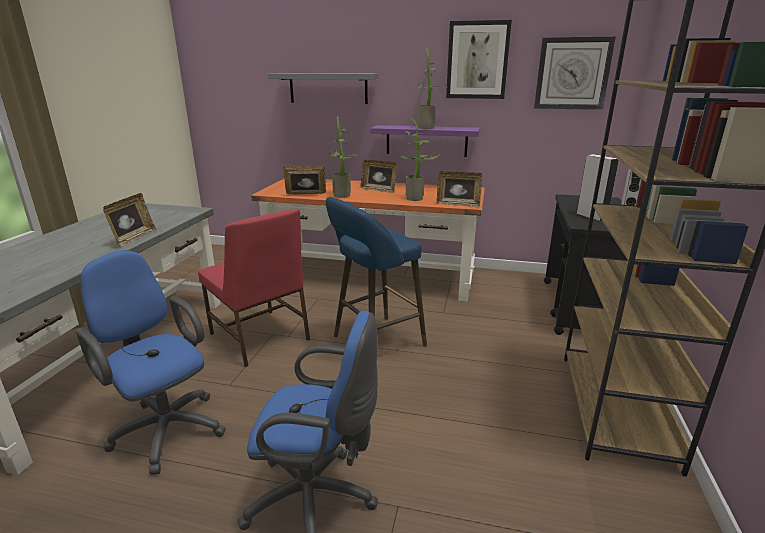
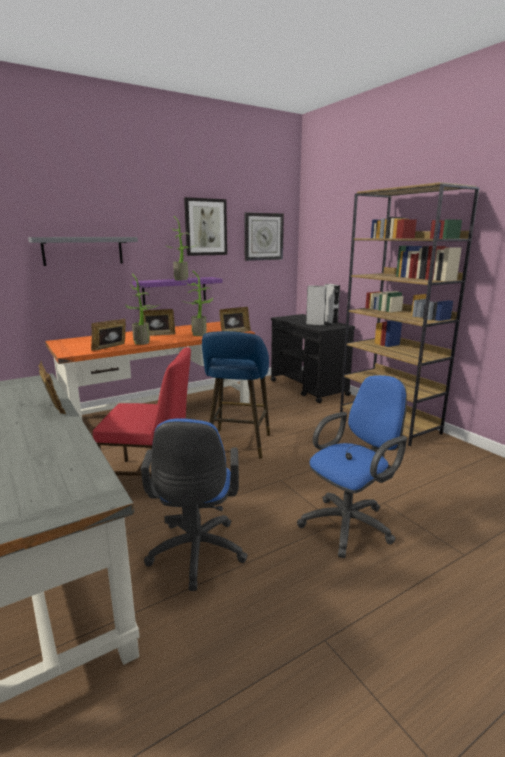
camera: 45 degrees left, 5 degrees down
(165, 427) = (196, 556): blue office chair -> blue office chair turned 90 degrees counterclockwise

